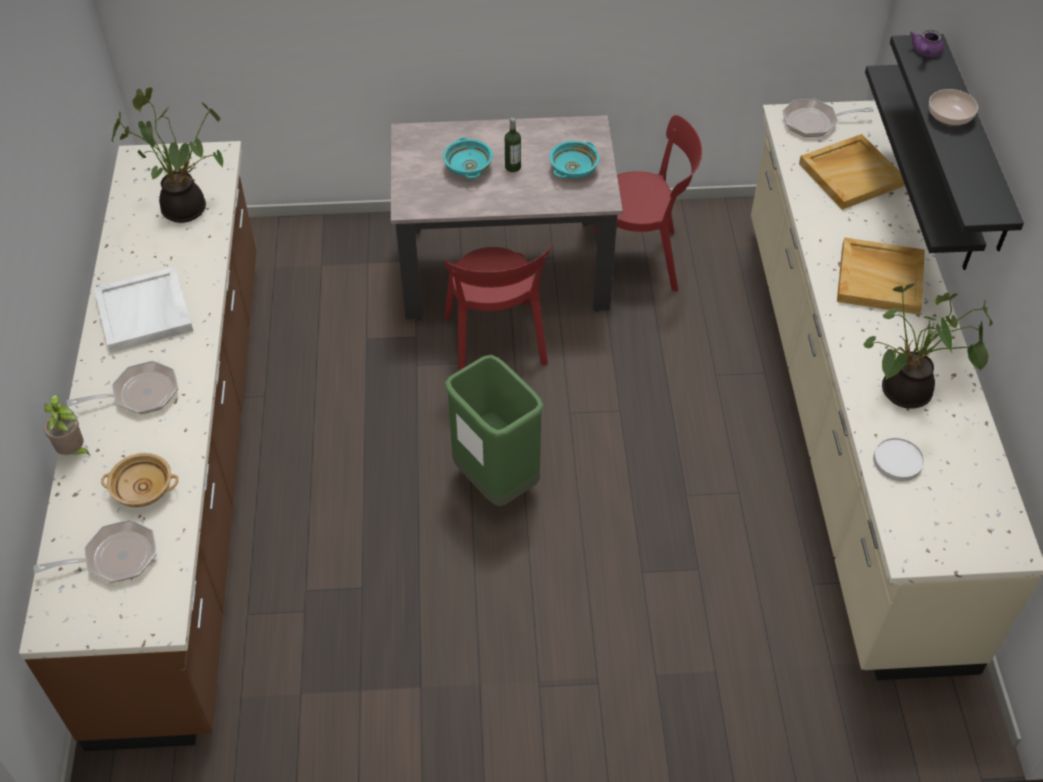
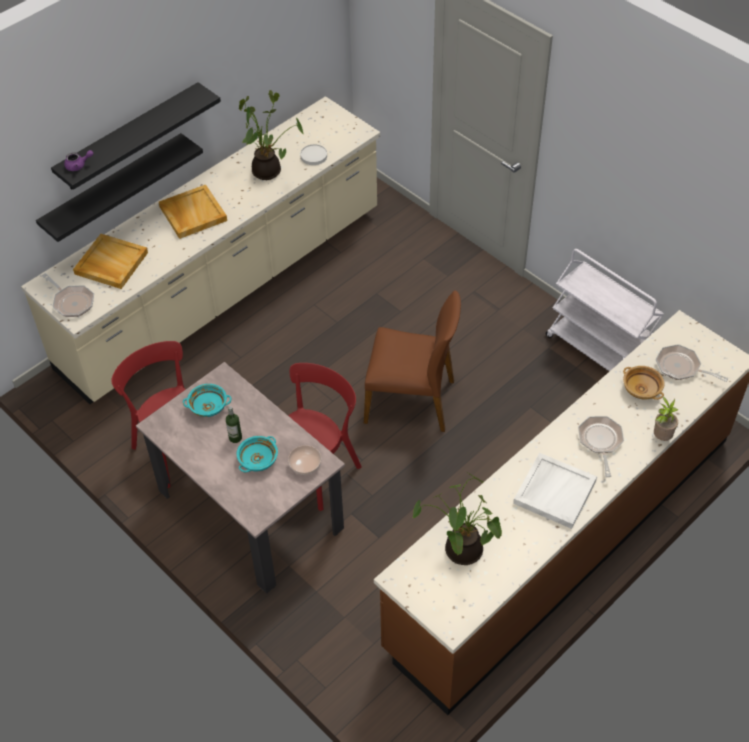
camera: 130 degrees left, 0 degrees up
(140, 394) = (600, 442): frying pan -> frying pan turned 60 degrees clockwise
(353, 740) = (599, 351): none -> white cart
(495, 481) = (411, 400): green trash can -> brown chair
(949, 116) = (133, 134): bowl -> bowl (305, 464)

